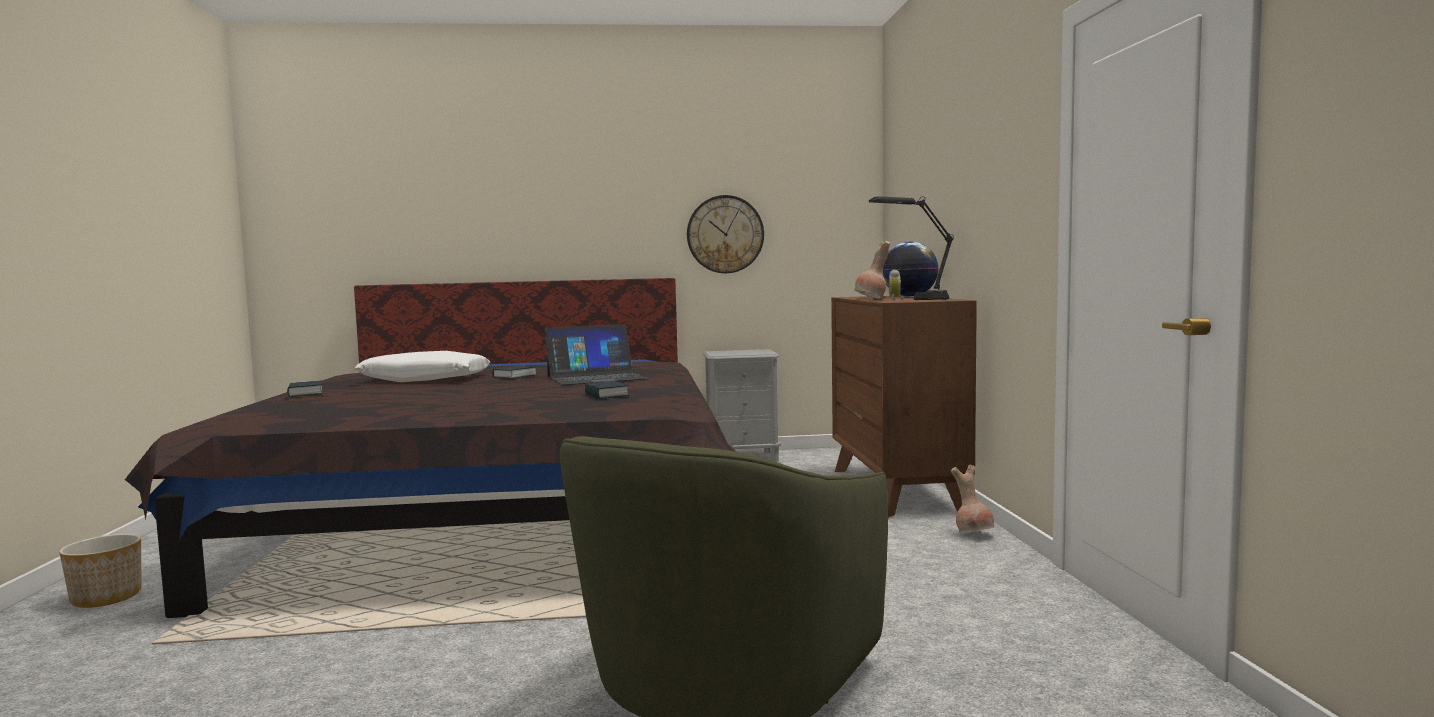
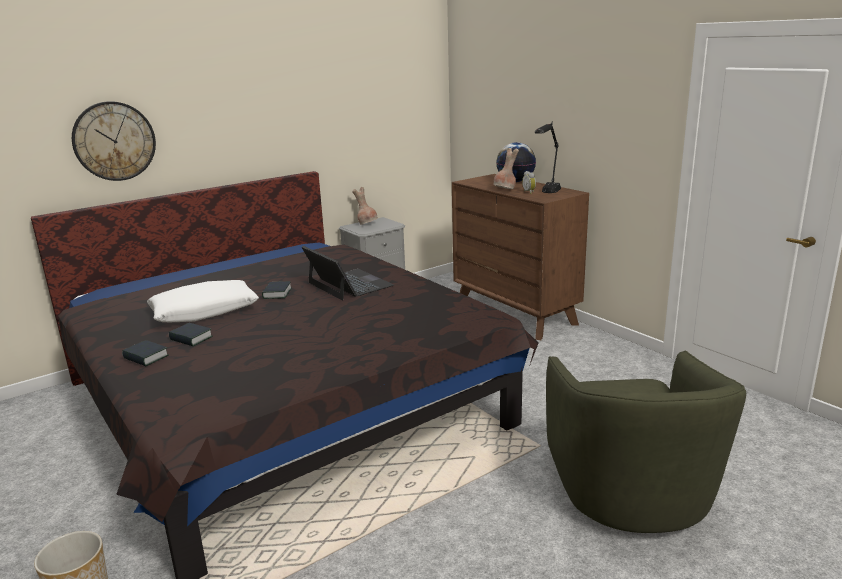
camera: 30 degrees left, 15 degrees up
(596, 378) = (349, 284): laptop -> laptop turned 75 degrees counterclockwise
(606, 395) = (416, 310): book -> book (191, 338)
(725, 234) = (347, 130): wall clock -> wall clock (114, 141)
(974, 534) = (601, 342): brown vase -> brown vase (367, 224)

